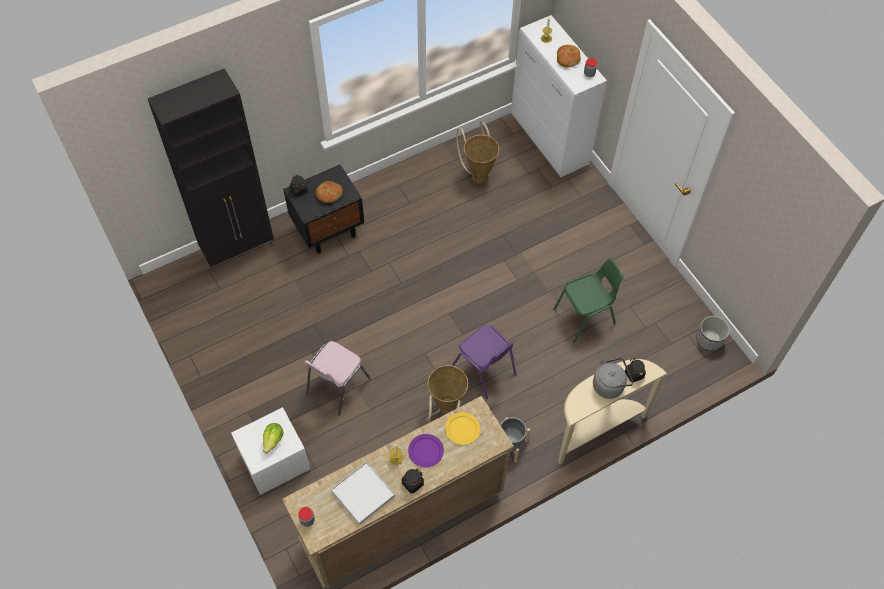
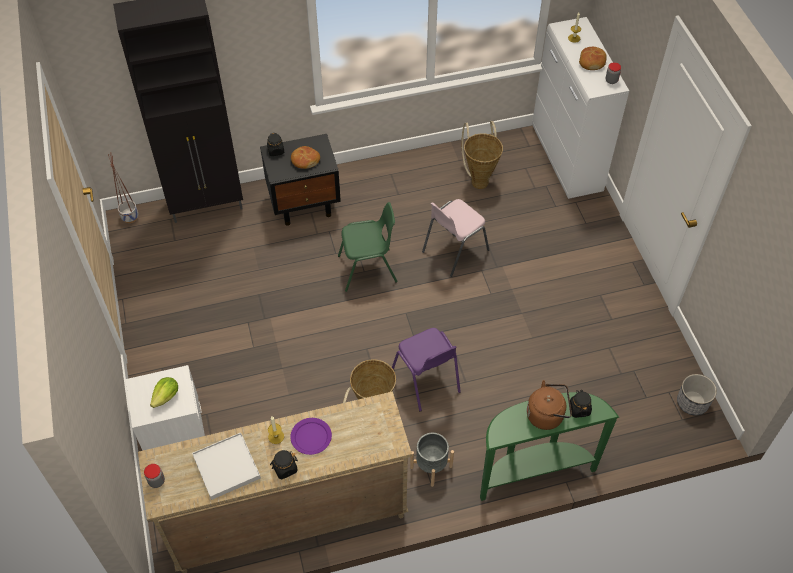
camera: 15 degrees right, 5 degrees down
(170, 276) = (129, 217): none -> planter
(337, 386) = (262, 362): pink chair -> pink chair (454, 251)
(462, 429) = (359, 422): yellow plate -> none
(585, 317) = (555, 348): green chair -> green chair (368, 269)
(595, 429) = (533, 471): beige console table -> green console table
(610, 385) = (547, 415): grey kettle -> brown kettle

